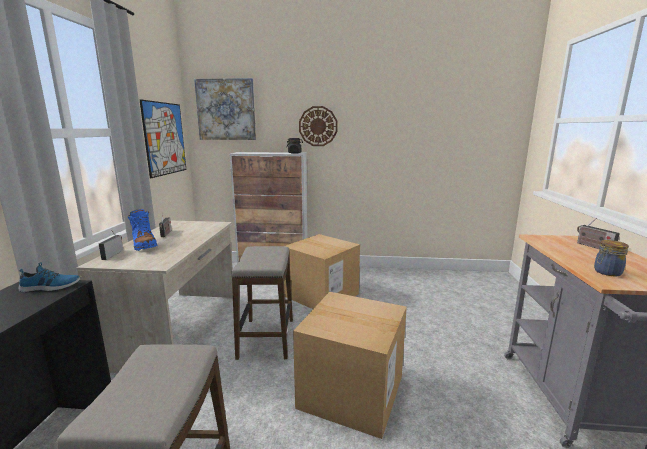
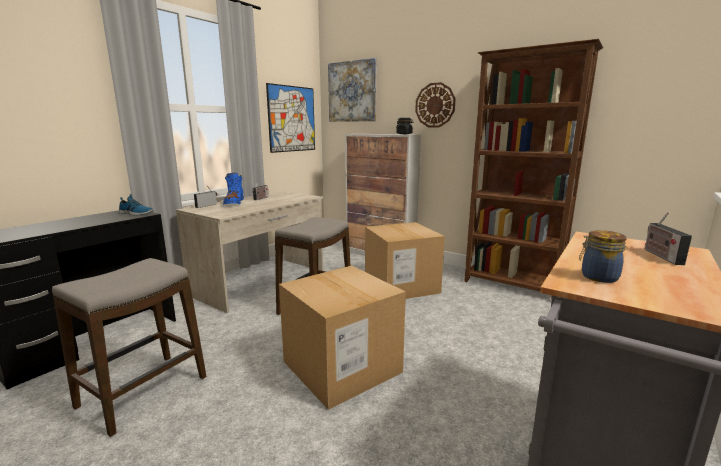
camera: 30 degrees right, 0 degrees up
(400, 274) = (512, 286): none -> brown bookcase

